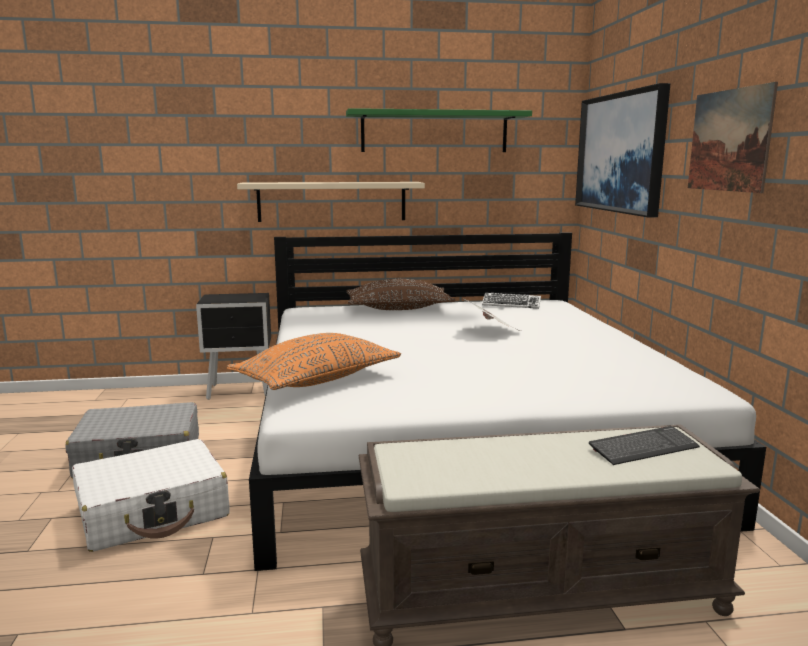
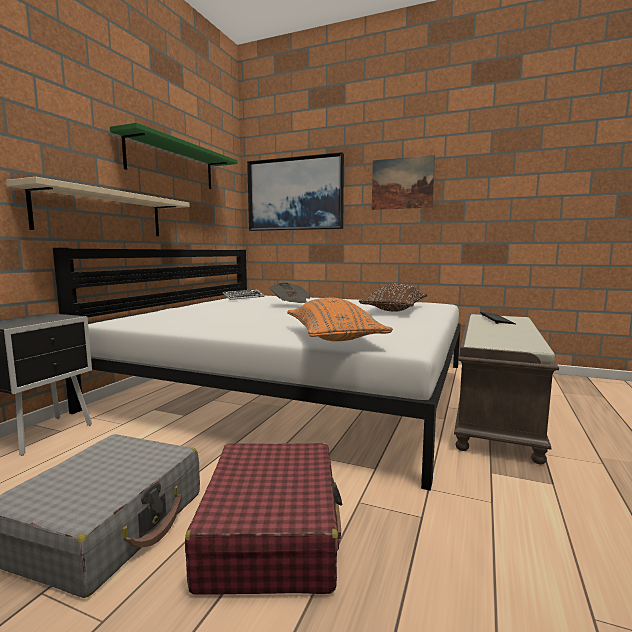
camera: 60 degrees left, 5 degrees down
(153, 512) = (272, 531): white suitcase -> red suitcase
(398, 309) = (186, 309): brown pillow -> brown pillow (395, 310)

